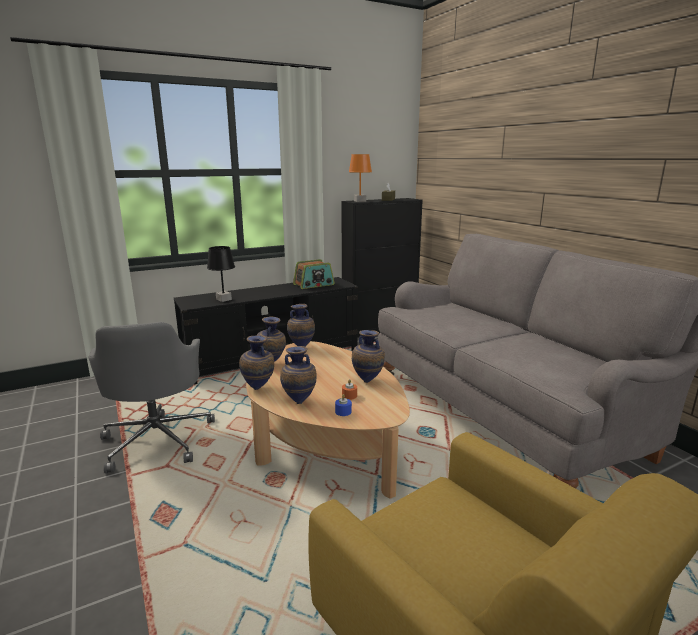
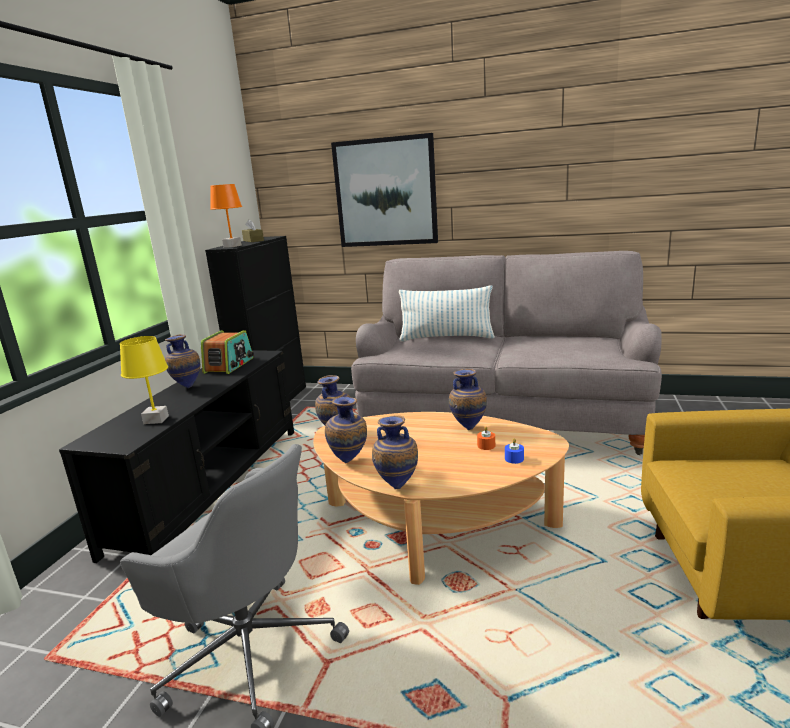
camera: 45 degrees left, 0 degrees up
(224, 299) = (156, 420): black table lamp -> yellow table lamp
(299, 401) = (462, 473): vase -> vase (187, 386)
(474, 314) = (446, 338): none -> pillow
(495, 172) = (385, 192): none -> picture

